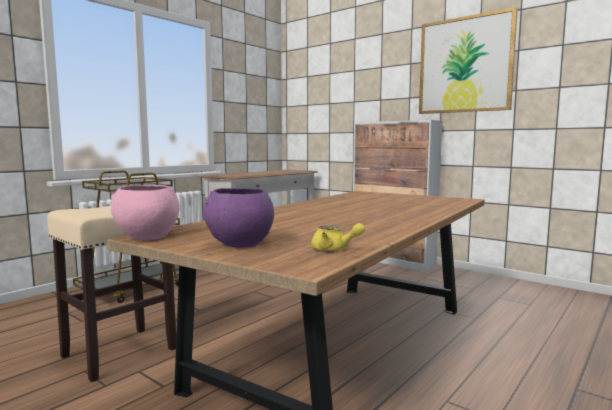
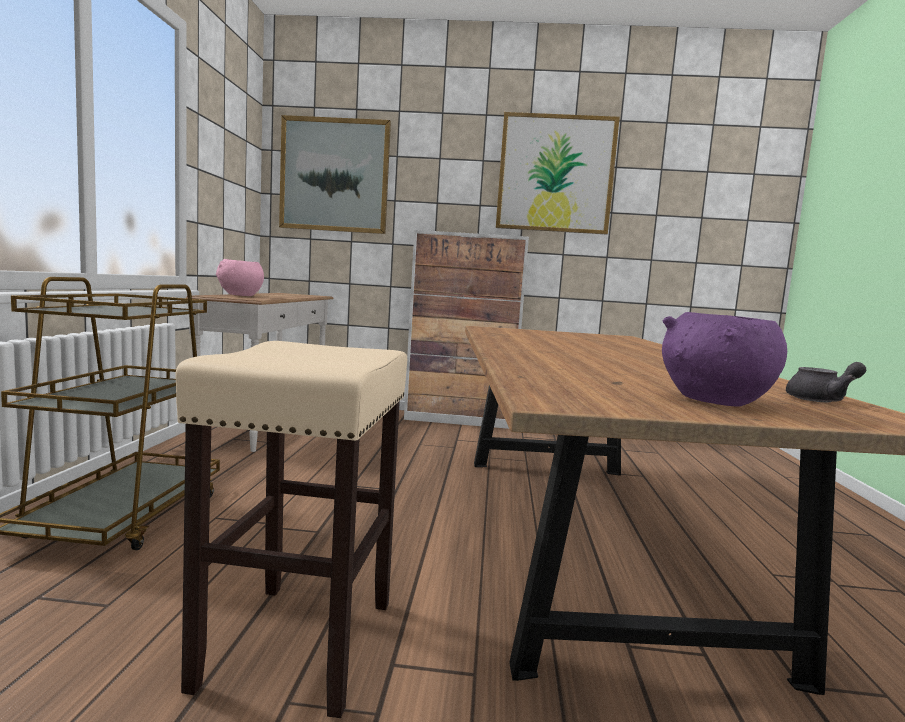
camera: 35 degrees left, 0 degrees up
(147, 237) = (558, 401): pink bowl -> pink bowl (240, 295)
(318, 90) = (334, 175): none -> picture
(334, 249) = (822, 400): yellow teapot -> grey teapot

